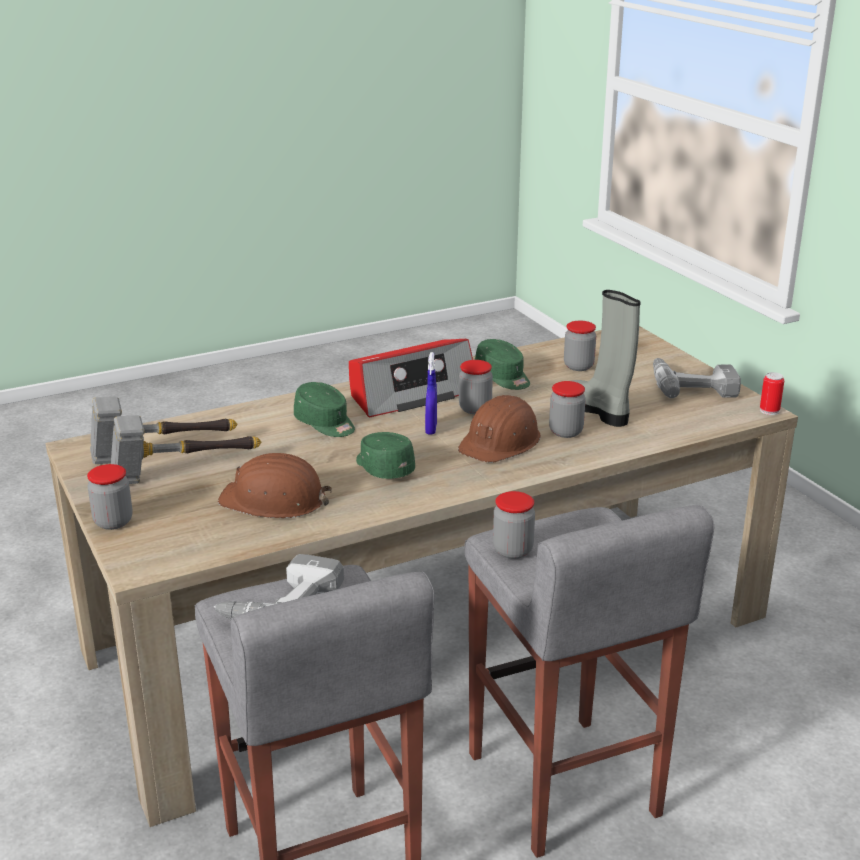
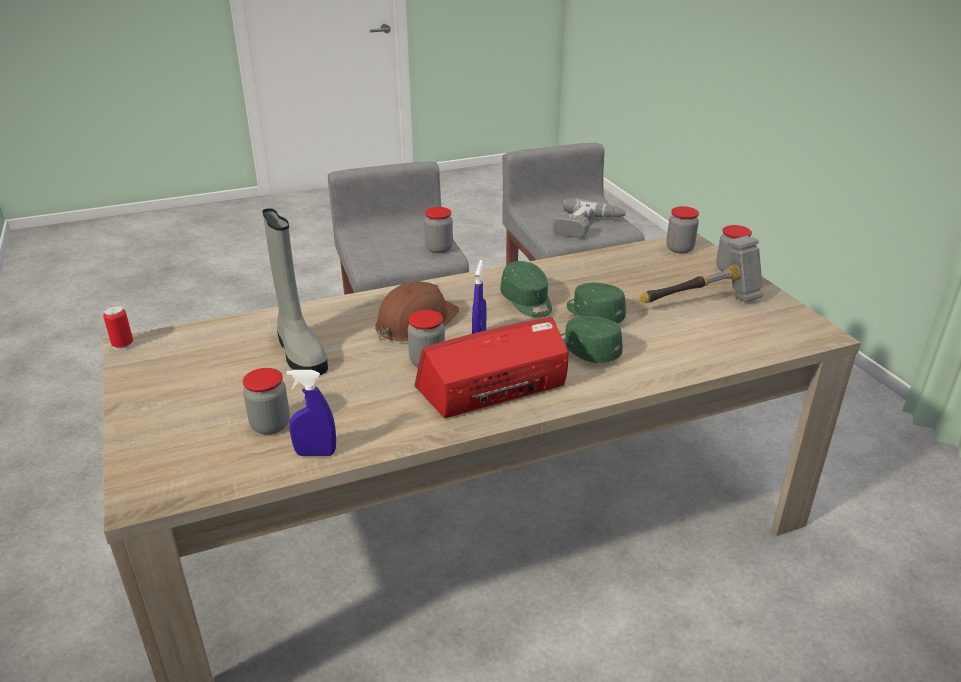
camera: 175 degrees left, 5 degrees up
(160, 454) = (735, 323): hammer -> none
(274, 500) = (613, 279): brown hard hat -> none
(503, 377) = (377, 409): green cap -> green cap (593, 314)
(533, 354) = (315, 453): none -> blue spray bottle
(565, 432) = (348, 329): jar -> jar (679, 249)
(692, 385) = (162, 385): power drill -> none

